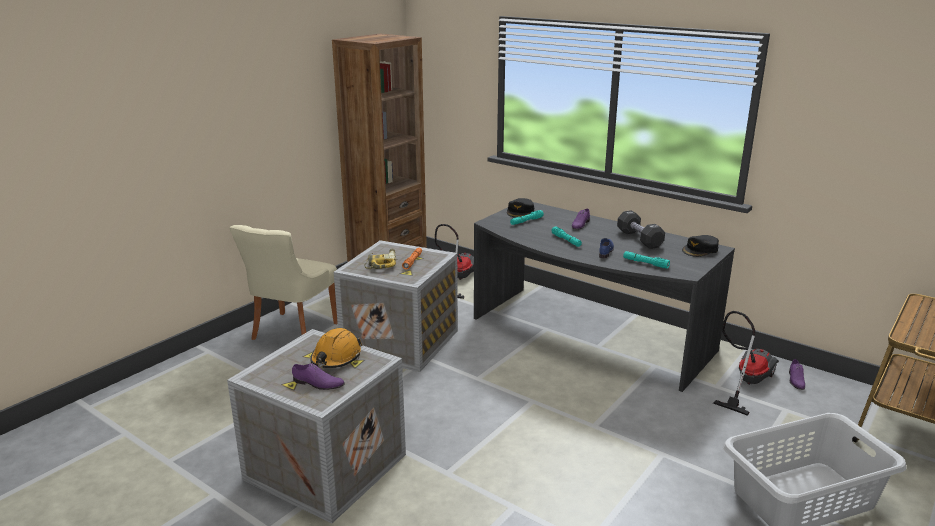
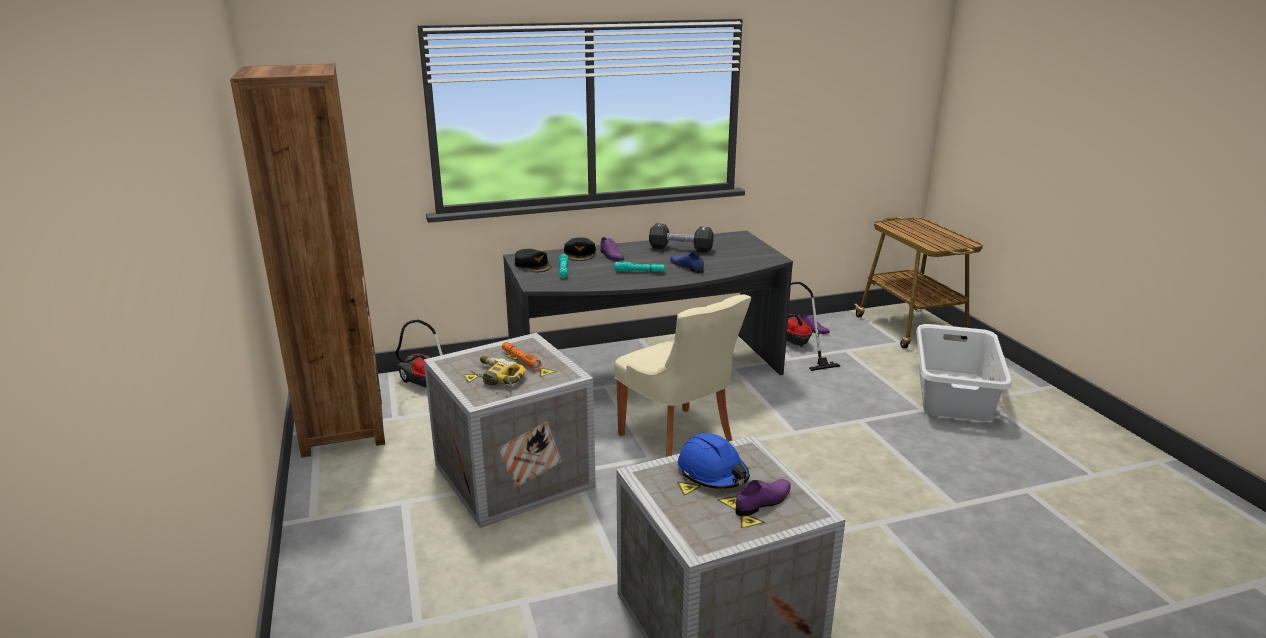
camera: 55 degrees left, 0 degrees up
(292, 332) = (369, 548): beige chair -> beige chair (679, 439)
(336, 358) = (713, 473): orange hard hat -> blue hard hat
(645, 263) = (735, 263): turquoise flashlight -> none
(700, 250) = (735, 240): black cap -> black cap (580, 253)

